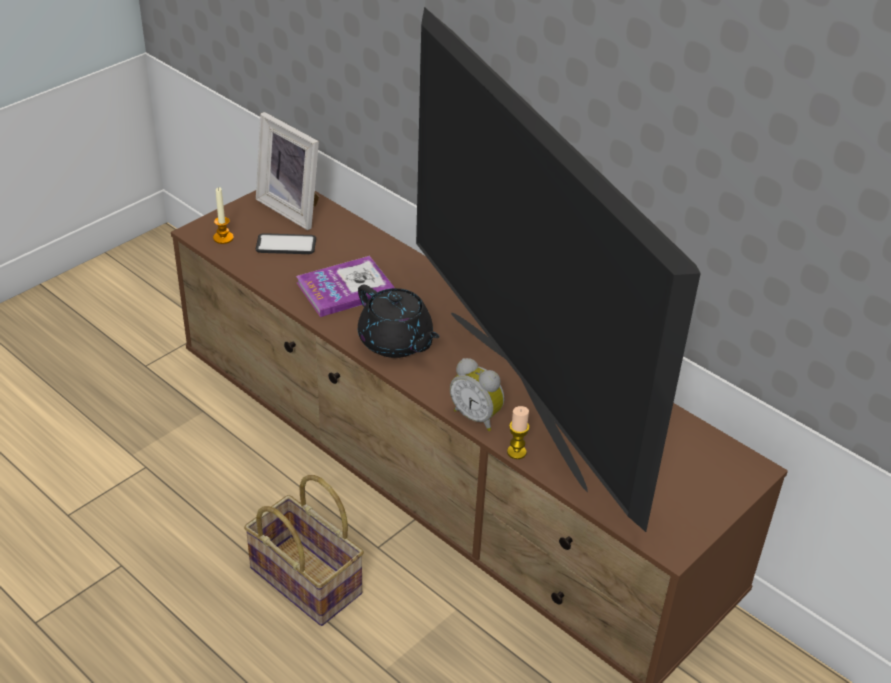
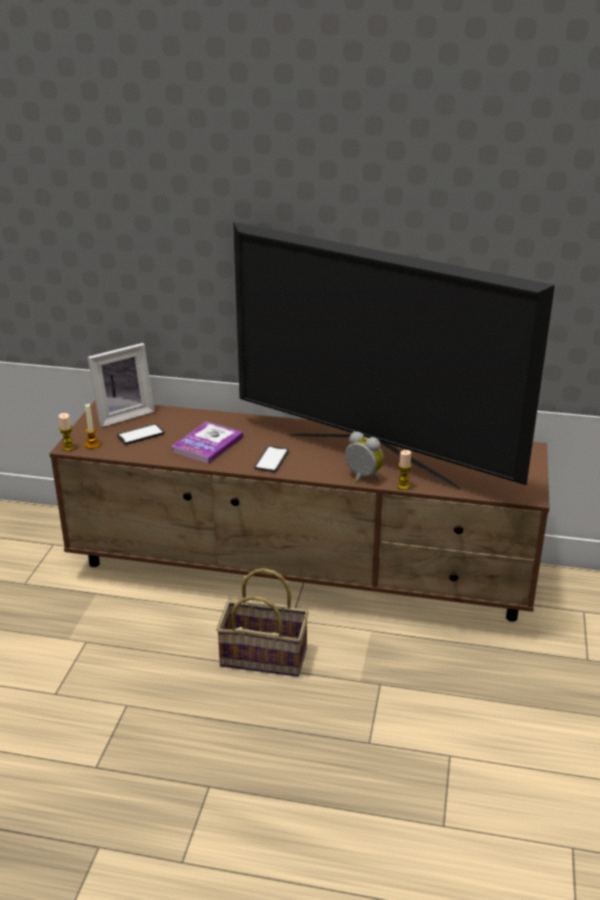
camera: 30 degrees left, 10 degrees down
(195, 232) = (68, 448): none -> candle
(294, 208) = (123, 415): picture frame -> picture frame turned 45 degrees counterclockwise
(396, 342) = (271, 460): black teapot -> phone
(477, 416) = (362, 478): alarm clock -> alarm clock turned 150 degrees counterclockwise

